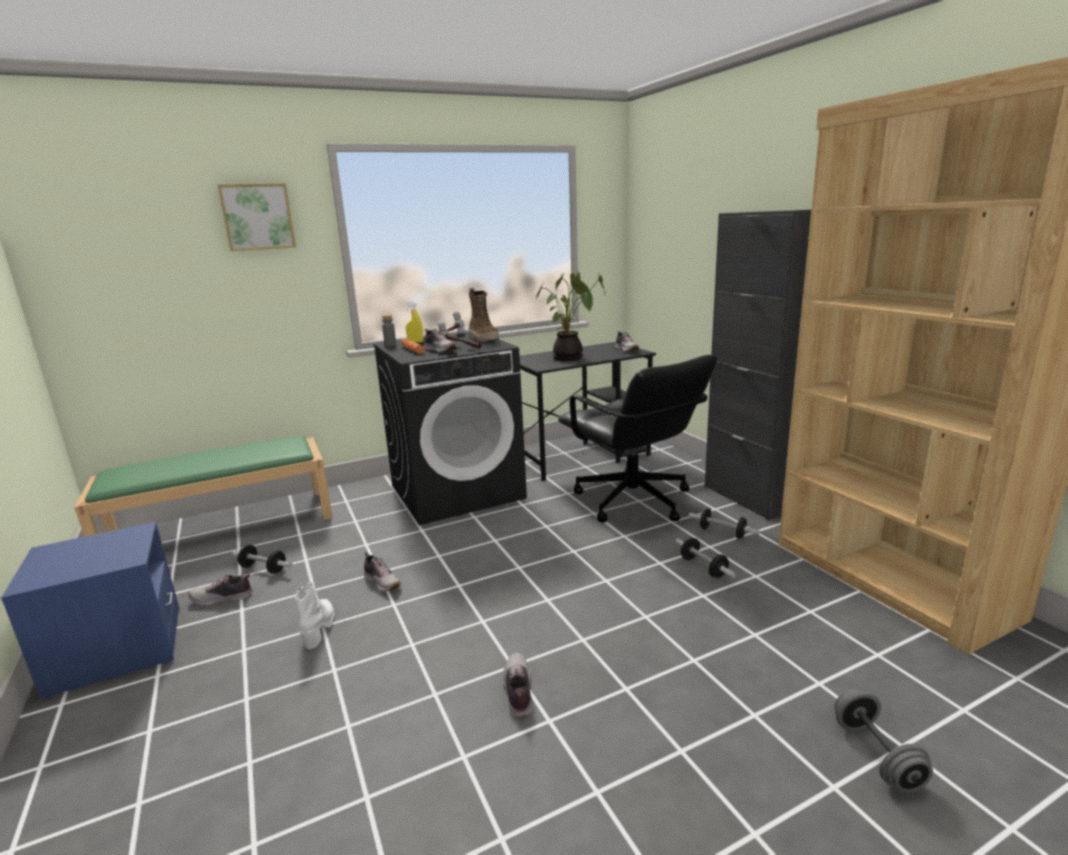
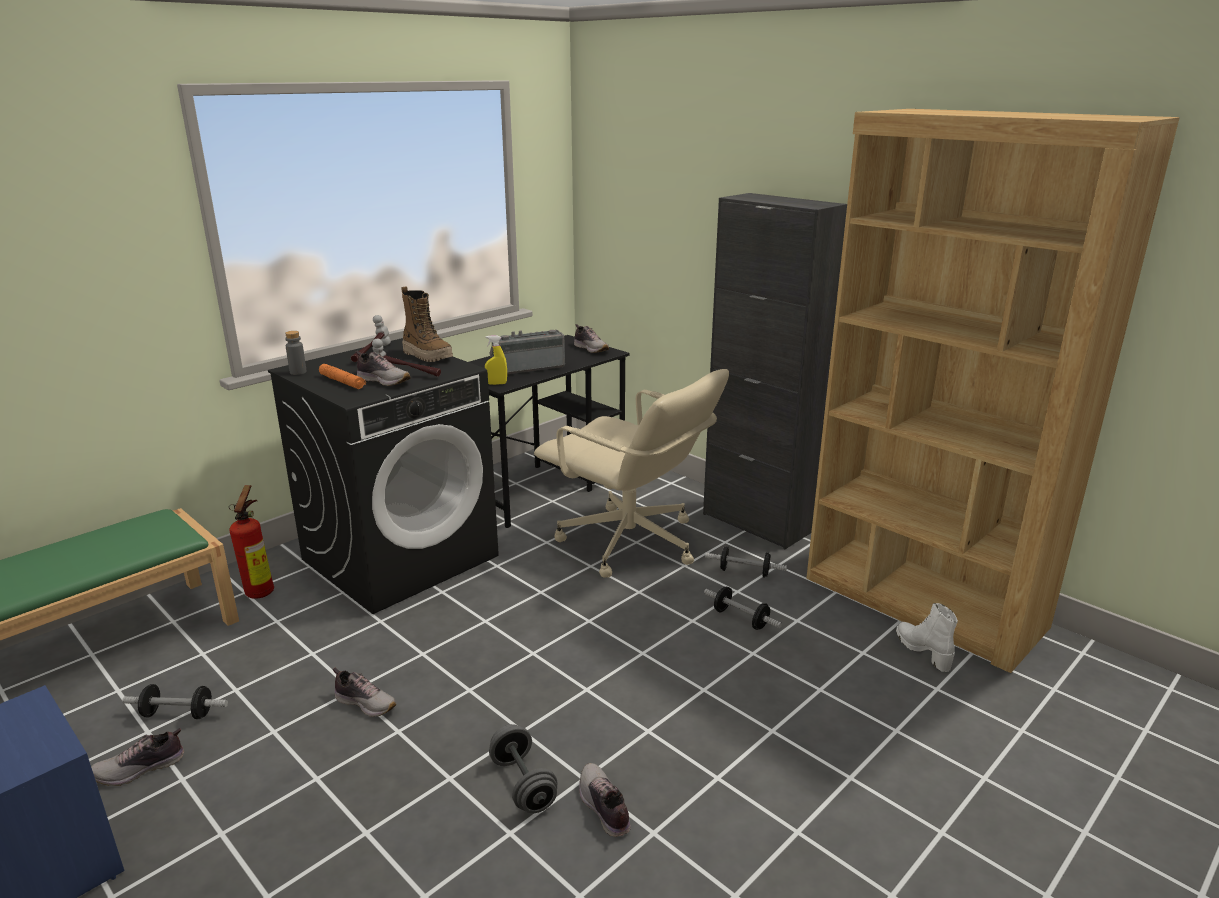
camera: 20 degrees left, 5 degrees up
(257, 217) = (79, 197): picture -> none
(319, 628) = (313, 782): white boot -> white boot (923, 651)
(357, 501) = (262, 590): none -> fire extinguisher
(415, 342) = (331, 364): yellow spray bottle -> yellow spray bottle (496, 383)
(570, 358) = (528, 367): potted plant -> radio
(633, 501) = (630, 543): black office chair -> beige office chair
(877, 755) = (966, 792): grey dumbbell -> grey dumbbell (523, 784)

